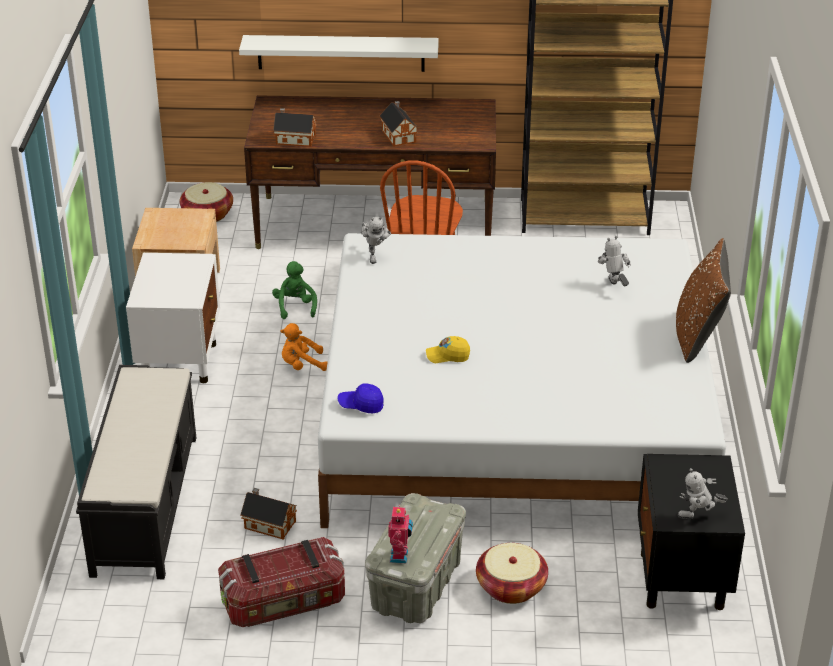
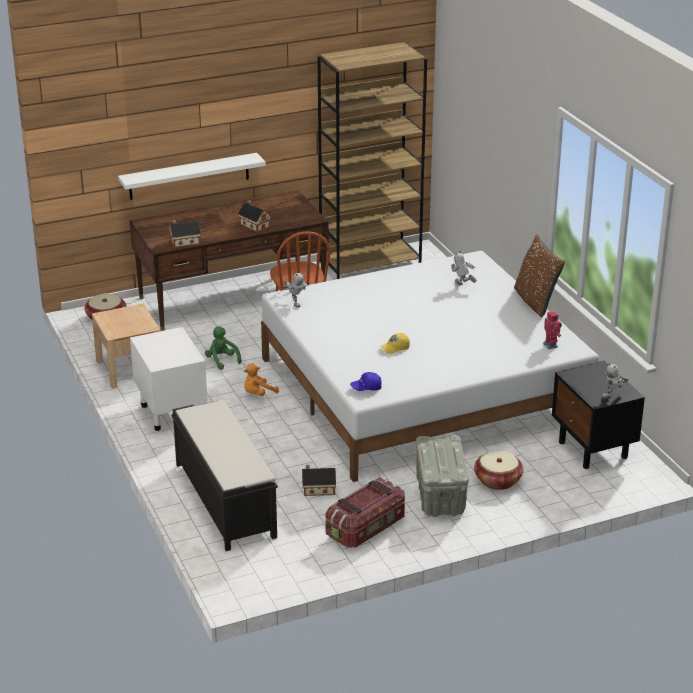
camera: 25 degrees left, 5 degrees down
(400, 556) = (443, 470): toy robot -> toy robot (551, 345)

